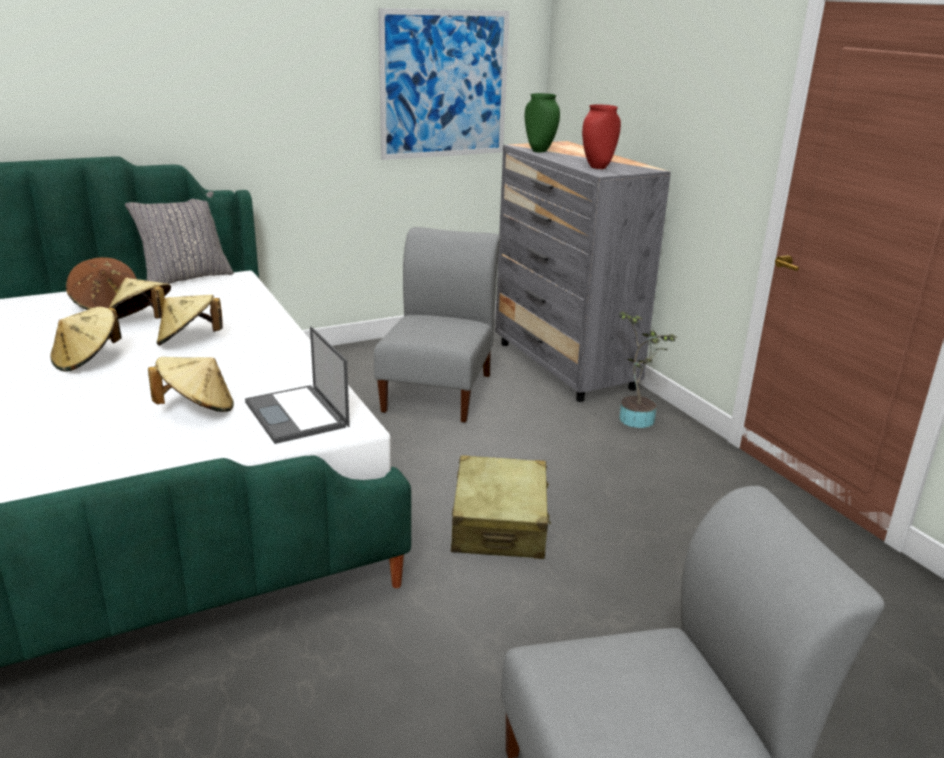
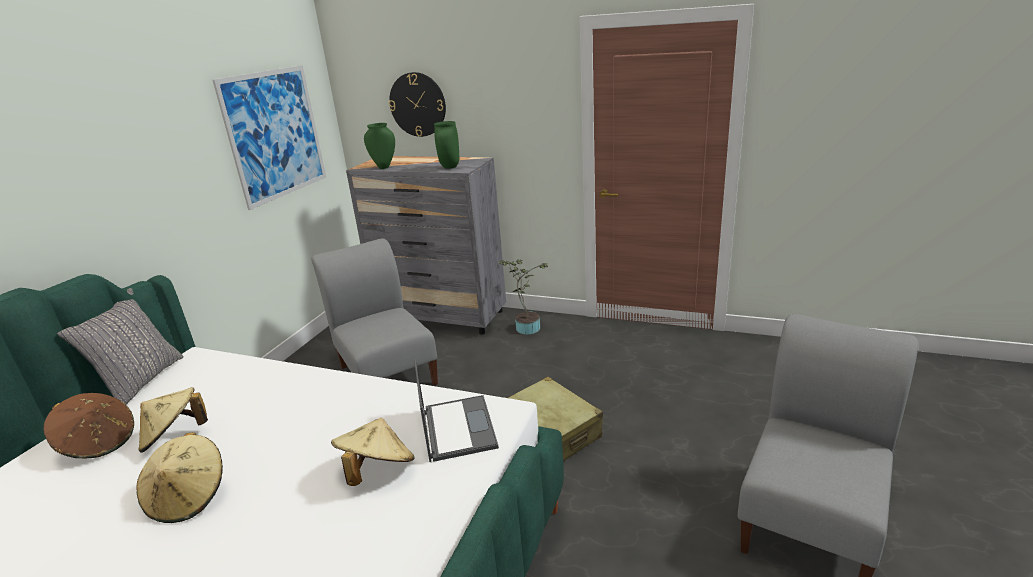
camera: 40 degrees left, 0 degrees up
(188, 340) = (256, 427): beige hat -> none
(297, 415) = (457, 427): laptop -> laptop turned 120 degrees counterclockwise
(597, 167) = (449, 167): red vase -> green vase
(617, 82) = (417, 104): none -> wall clock

